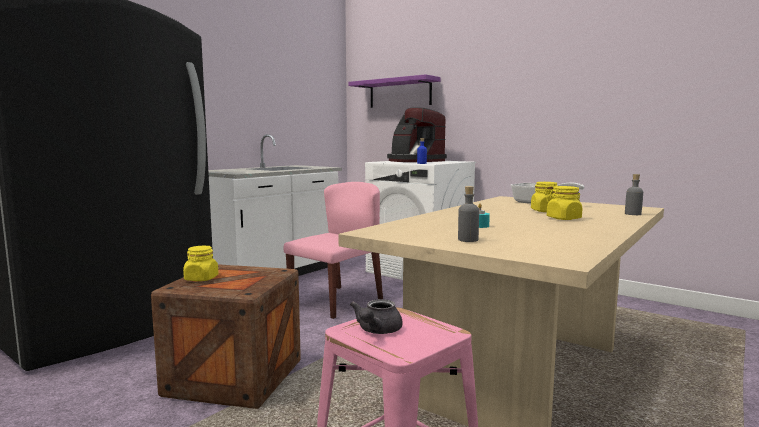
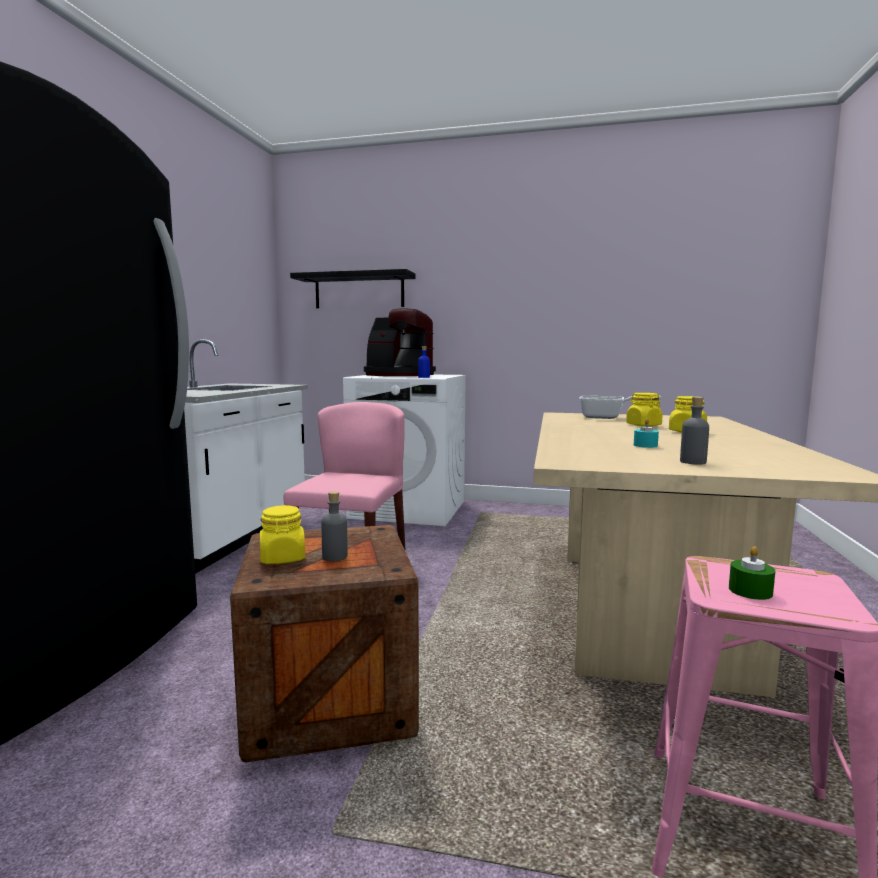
camera: 25 degrees left, 0 degrees up
(376, 331) = (750, 591): grey teapot -> green candle
(400, 93) = (359, 291): purple shelf -> black shelf
(633, 214) = (723, 423): grey bottle -> grey bottle (335, 557)

